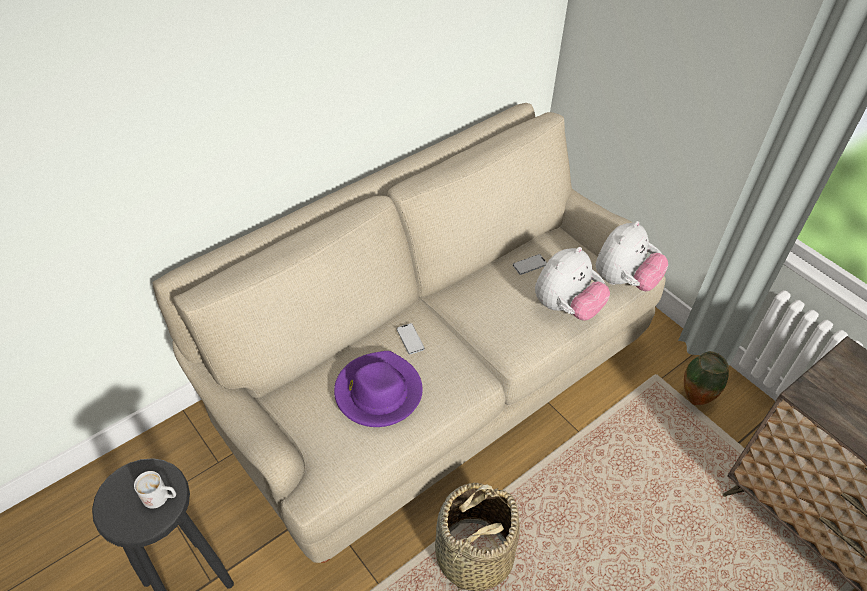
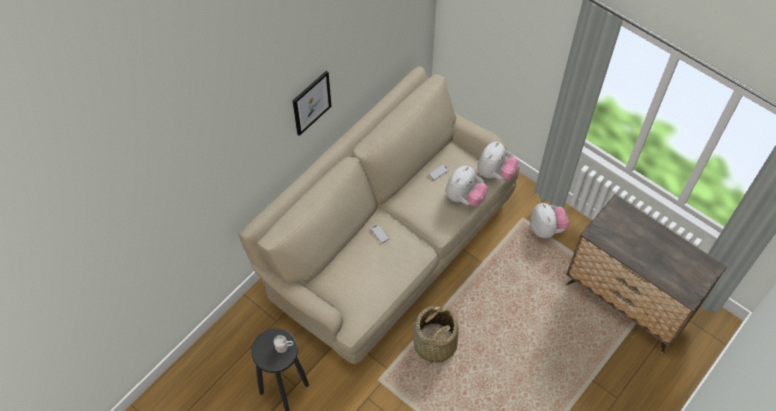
camera: 10 degrees left, 10 degrees up
(318, 66) = (311, 102): none -> picture
(378, 392) = (370, 269): purple hat -> none
(694, 398) = (546, 229): vase -> plush toy

